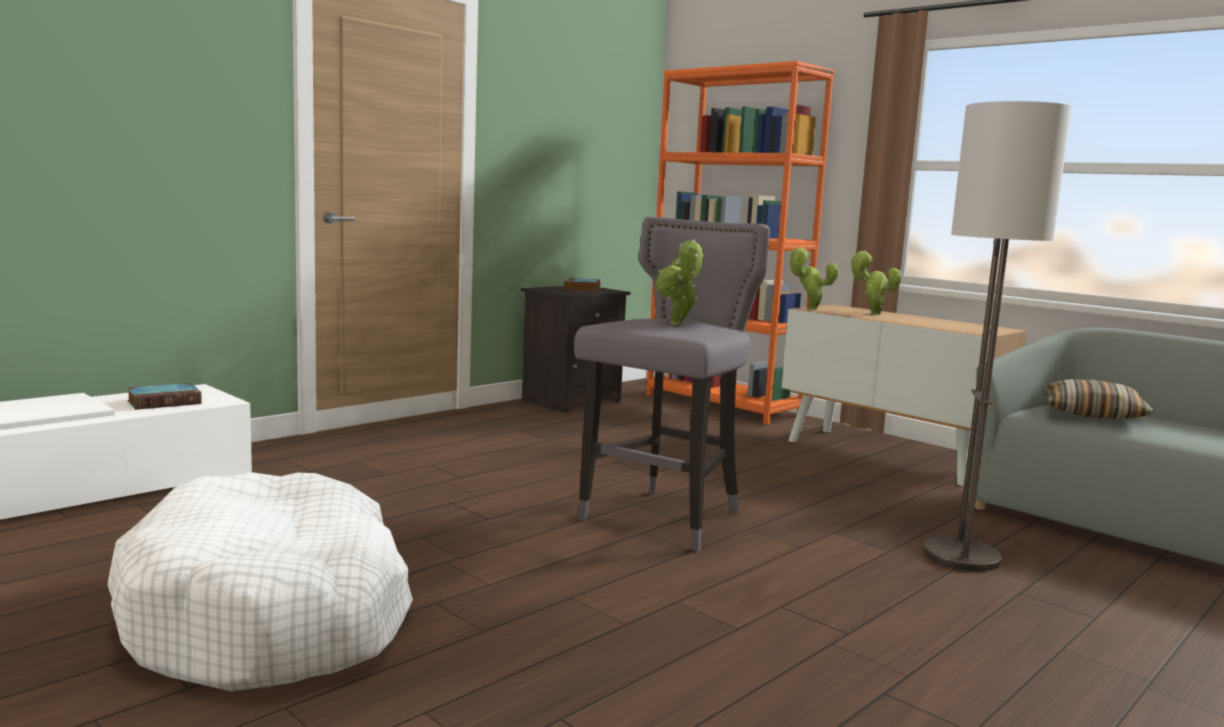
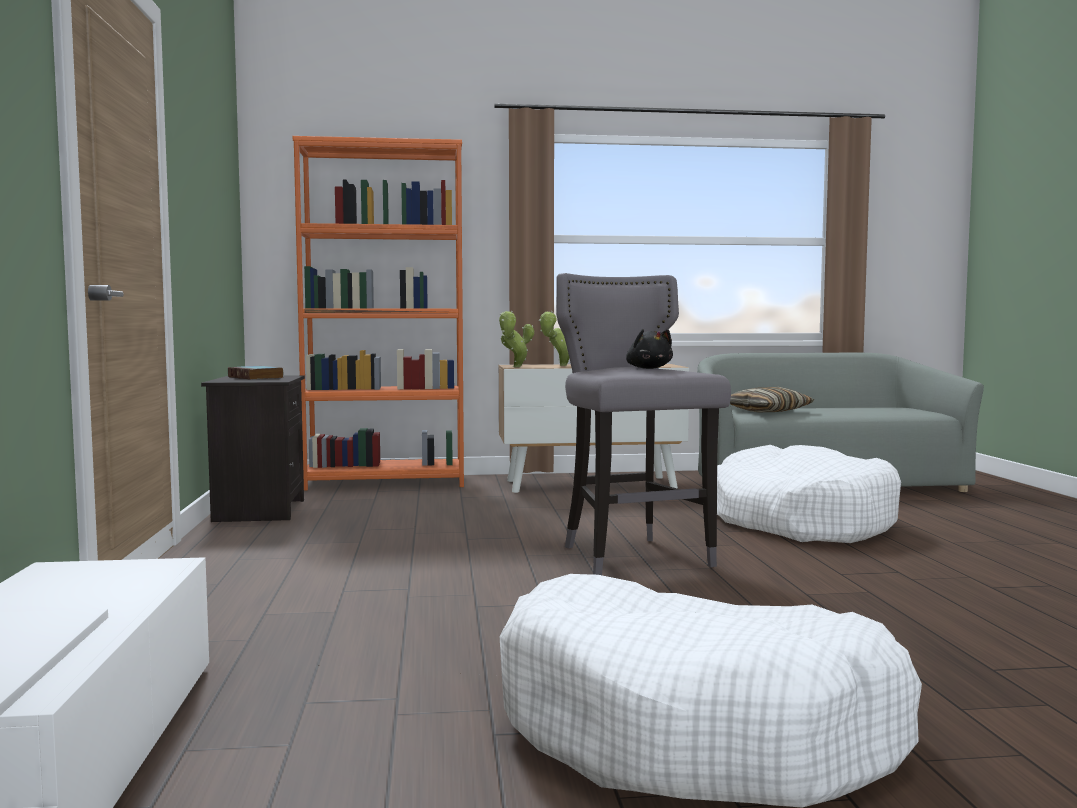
camera: 50 degrees left, 5 degrees down
(165, 401) = (97, 587): book -> none
(677, 324) = (648, 368): potted plant -> black plush toy
(962, 557) = (799, 521): floor lamp -> white dog bed

